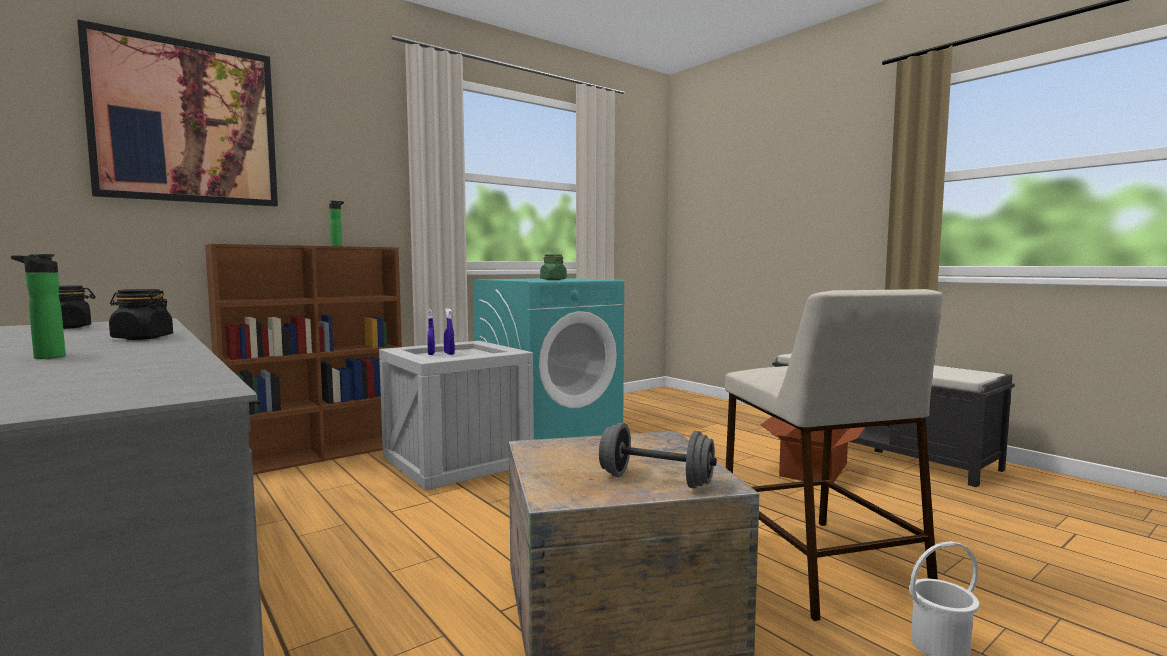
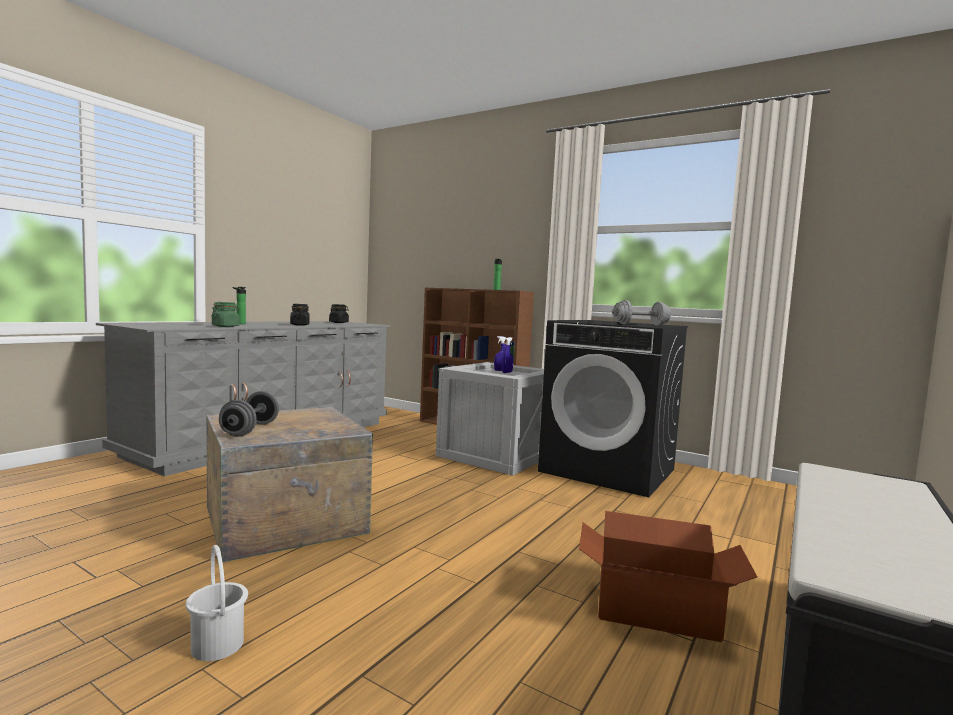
camera: 70 degrees right, 0 degrees up
(186, 122) = (442, 220): picture -> none
(549, 430) = (609, 471): turquoise washing machine -> black washing machine
(553, 280) = (597, 322): green jar -> green jar (226, 326)
(583, 279) = (640, 324): none -> grey dumbbell
(816, 563) = (366, 594): beige stool -> none

